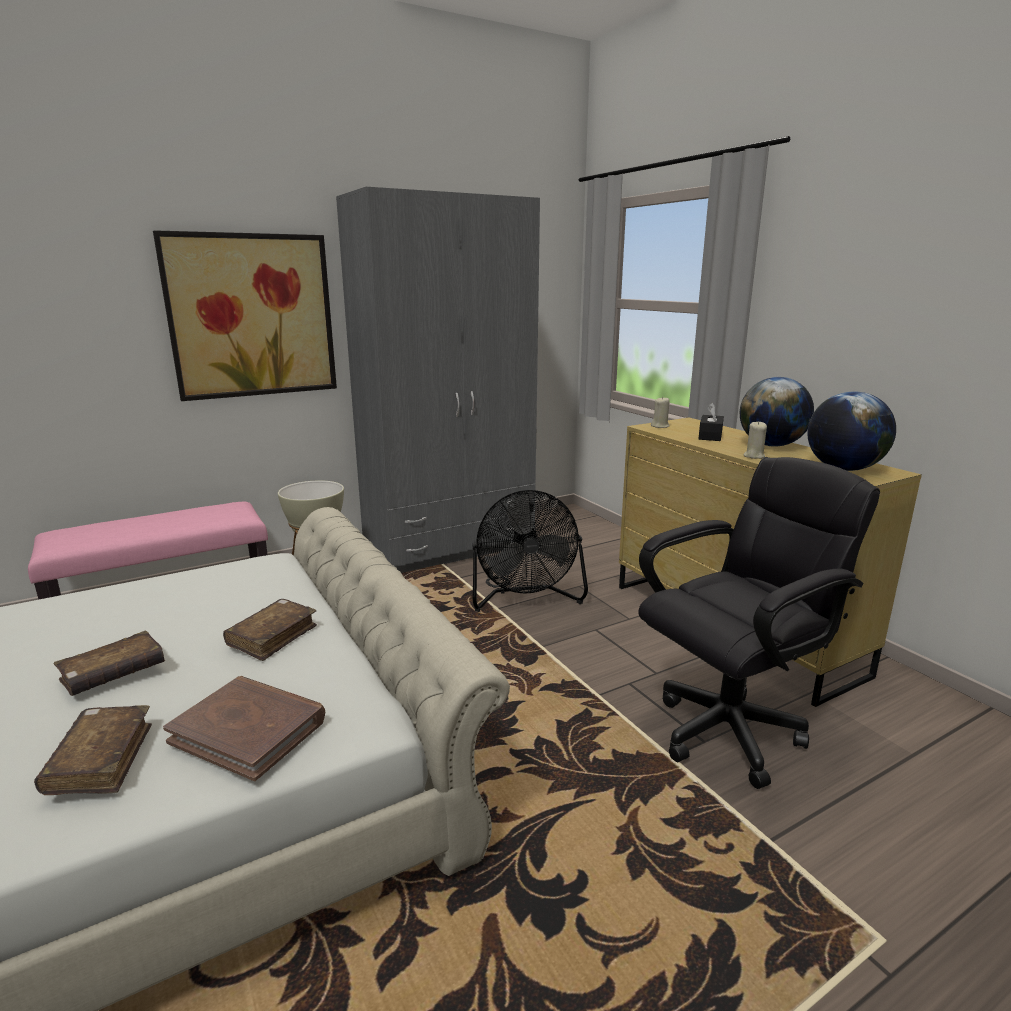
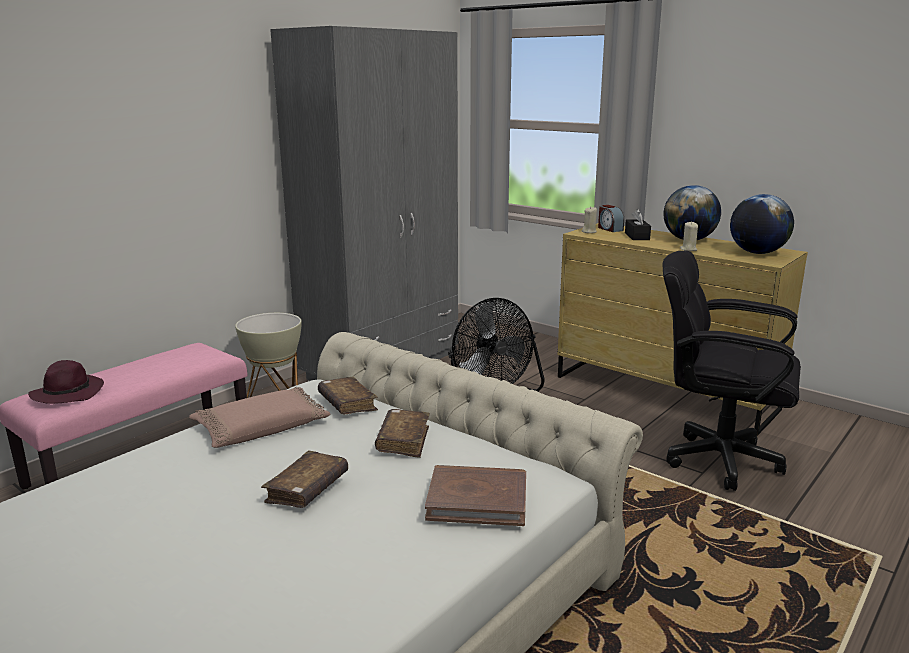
camera: 20 degrees left, 0 degrees up
(85, 533) = (69, 393): none -> purple hat
(101, 761) = (388, 541): brown book -> brown book (347, 404)
(173, 592) = (261, 424): none -> beige pillow
(252, 316) = (196, 151): picture -> none
(689, 425) = (609, 229): none -> alarm clock
(732, 730) = (715, 461): black office chair -> black office chair turned 105 degrees counterclockwise

